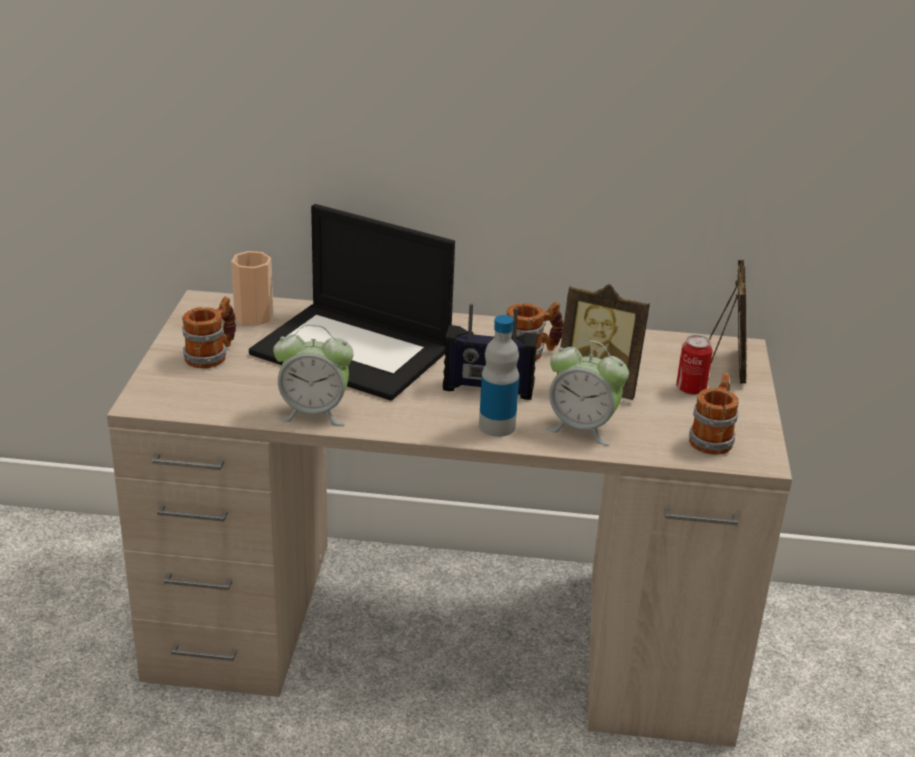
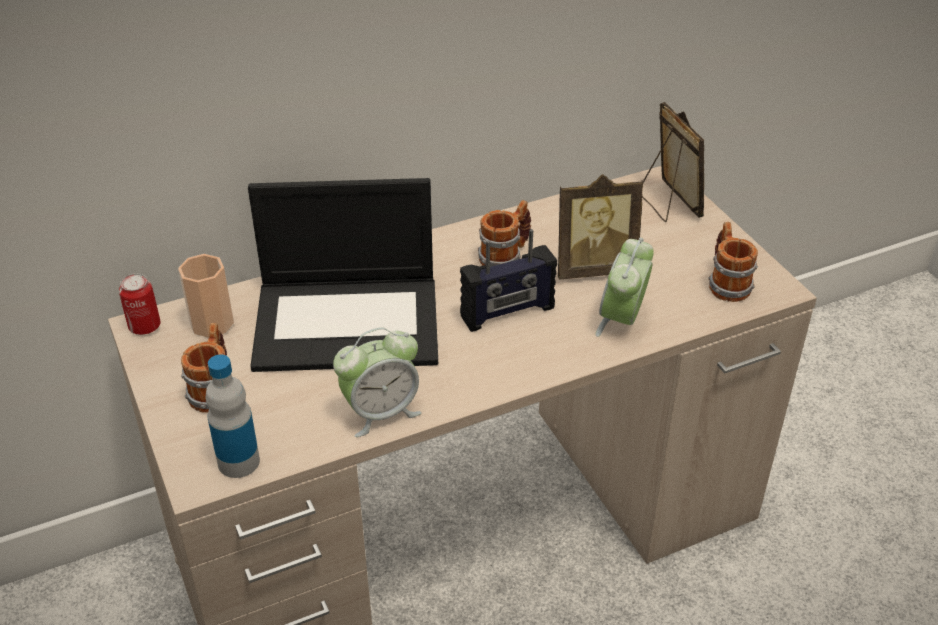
camera: 30 degrees left, 10 degrees up
(497, 426) = (553, 350): bottle -> bottle (238, 462)
(582, 428) = (622, 320): alarm clock -> alarm clock turned 120 degrees clockwise
(691, 389) = (665, 239): can -> can (144, 326)

